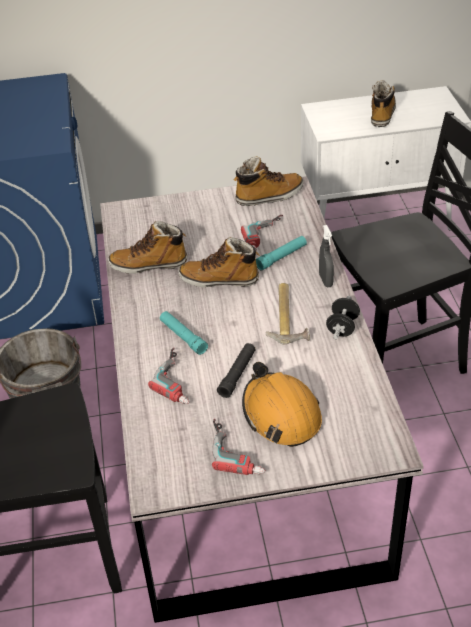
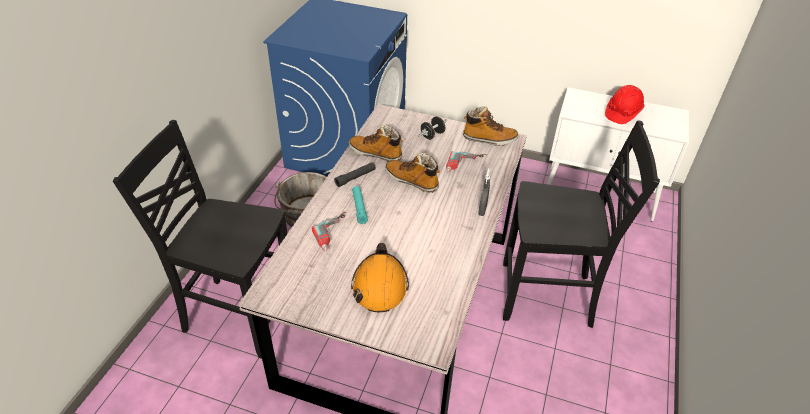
camera: 25 degrees right, 0 degrees up
(237, 374) = (373, 247): black flashlight -> black flashlight (355, 177)
(238, 450) = (333, 296): power drill -> none
(281, 257) = (465, 182): turquoise flashlight -> none
(288, 317) = (437, 224): hammer -> none
(342, 327) = (468, 247): black dumbbell -> black dumbbell (432, 135)
(382, 113) = (622, 113): boot -> red hard hat

